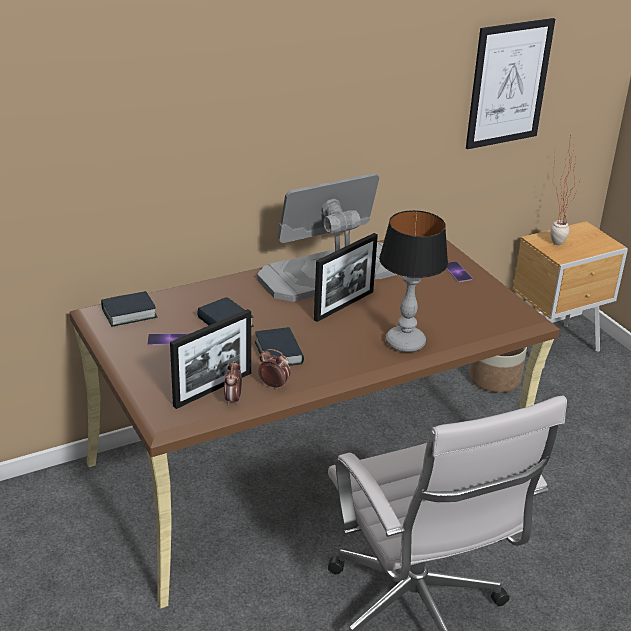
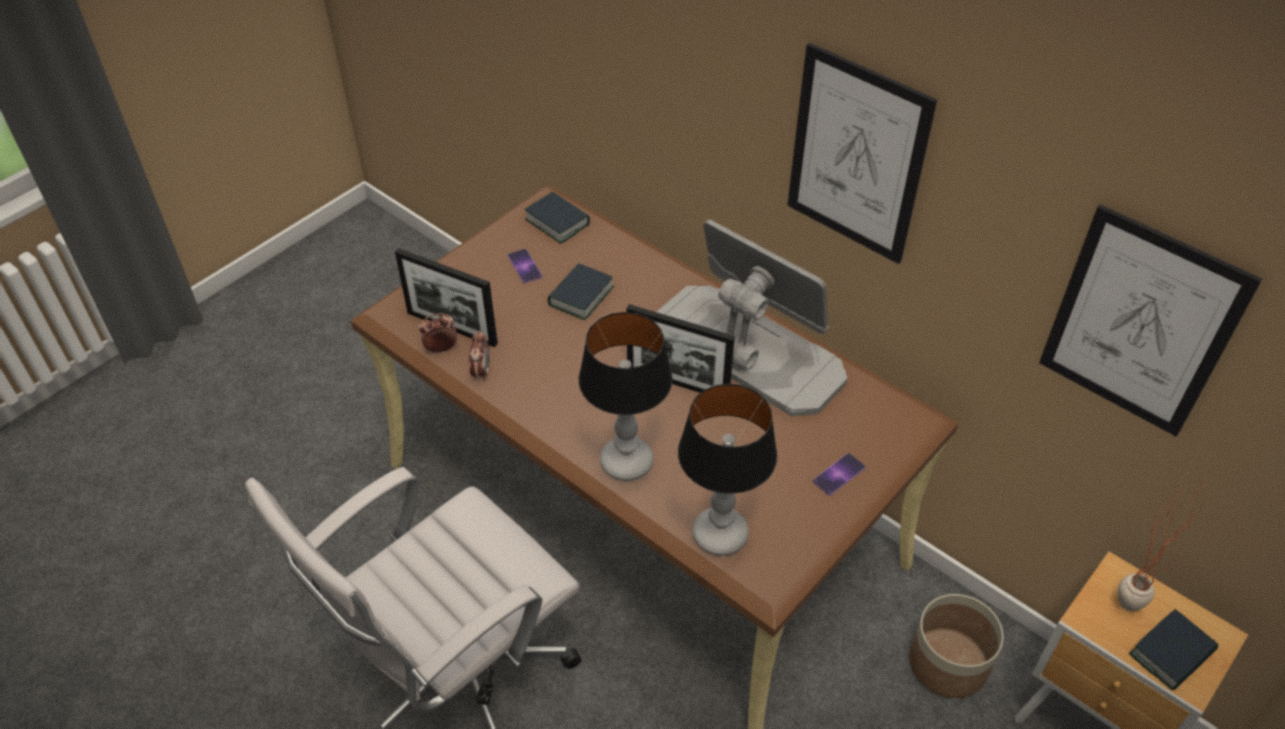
camera: 70 degrees right, 15 degrees up
(279, 353) = (545, 357): book -> book (1171, 654)
(341, 92) = (857, 156): none -> picture
(484, 323) = (720, 533): none -> table lamp

